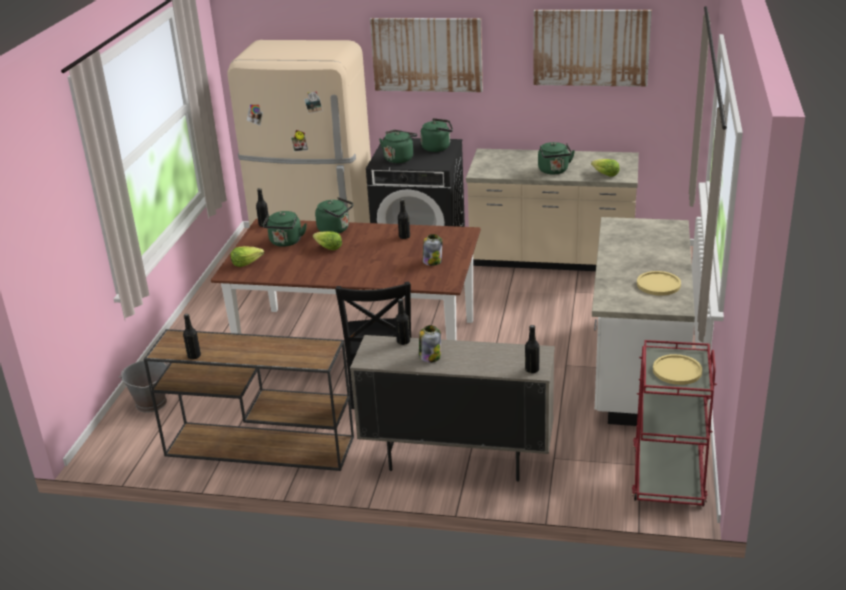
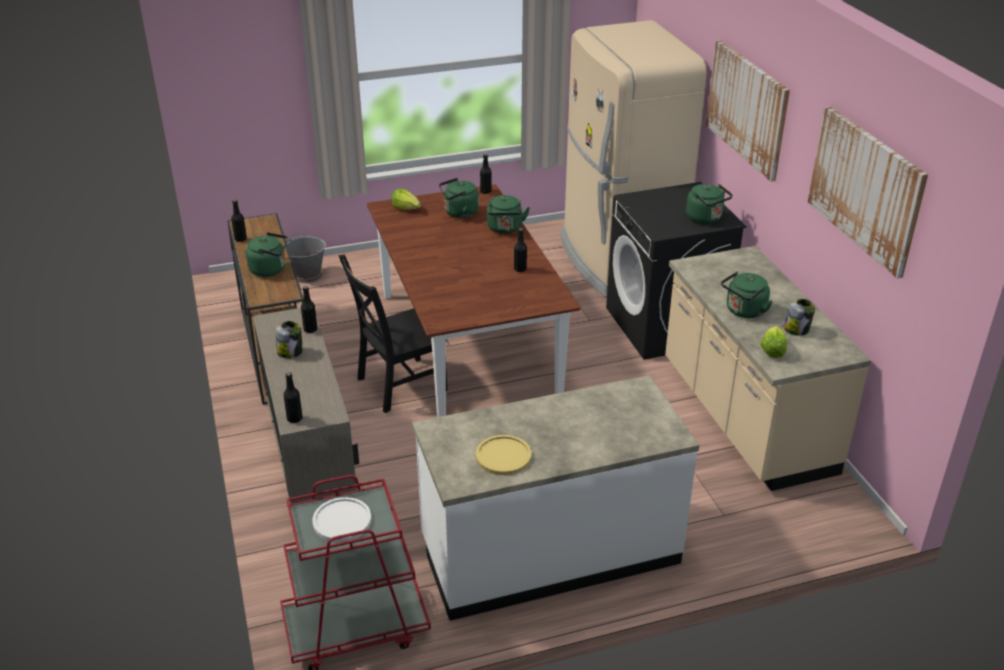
camera: 60 degrees right, 5 degrees up
(328, 248) = (464, 236): lettuce -> none
(399, 158) = (655, 205): green kettle -> green kettle (270, 269)
(432, 261) = (479, 300): jar -> jar (796, 329)
(677, 371) = (342, 521): yellow plate -> white plate

